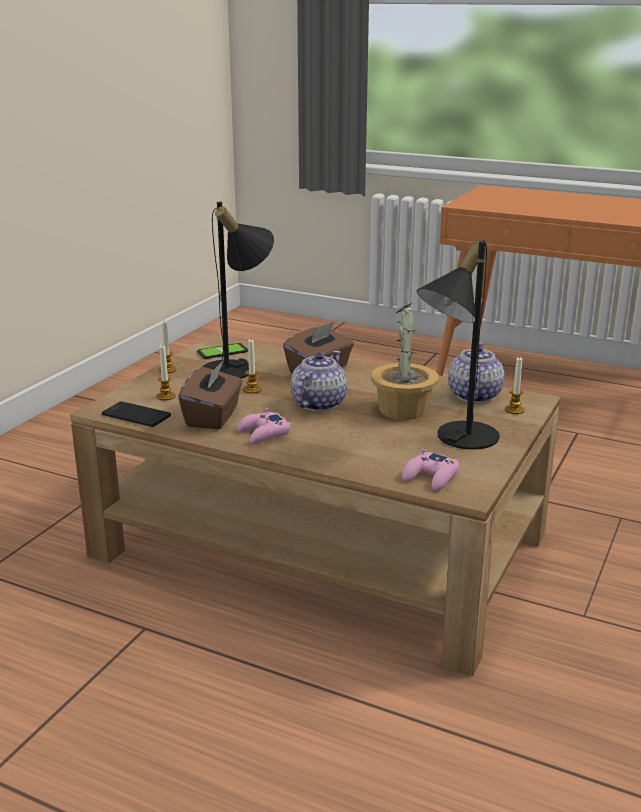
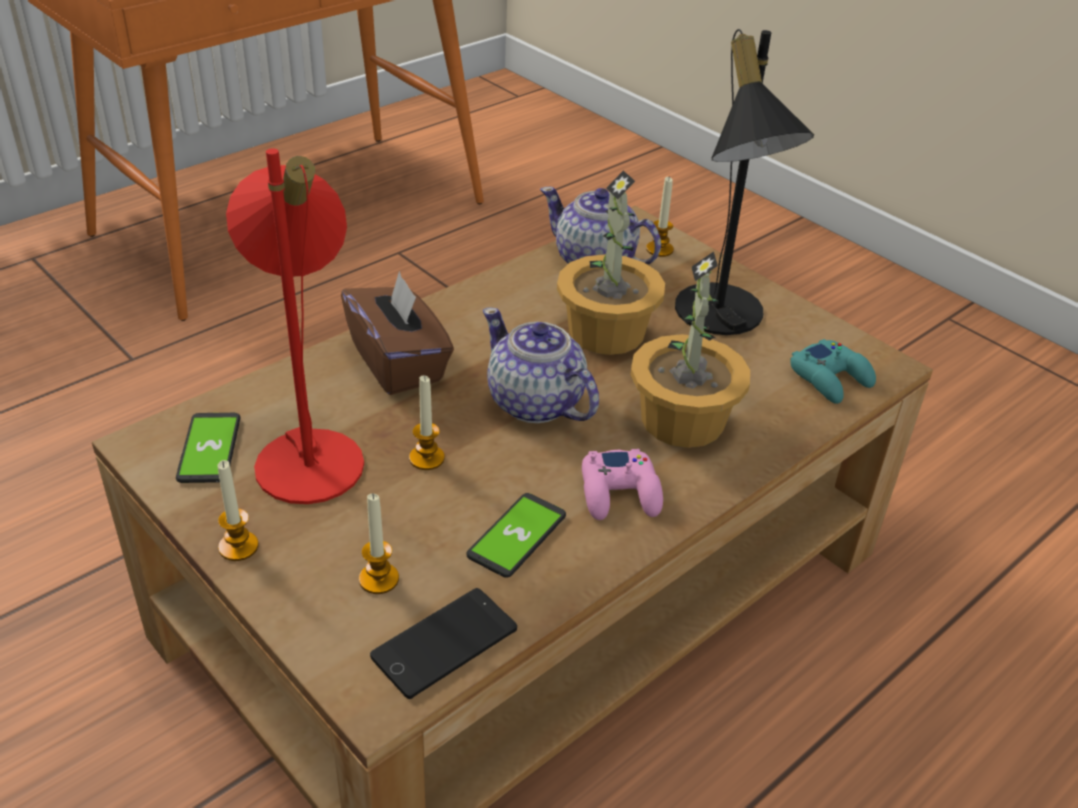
camera: 70 degrees left, 15 degrees up
(213, 417) = (517, 536): brown tissue box -> phone
(237, 368) = (311, 451): black table lamp -> red table lamp
(341, 440) = (684, 420): none -> potted plant
(431, 477) = (831, 378): pink game controller -> turquoise game controller

